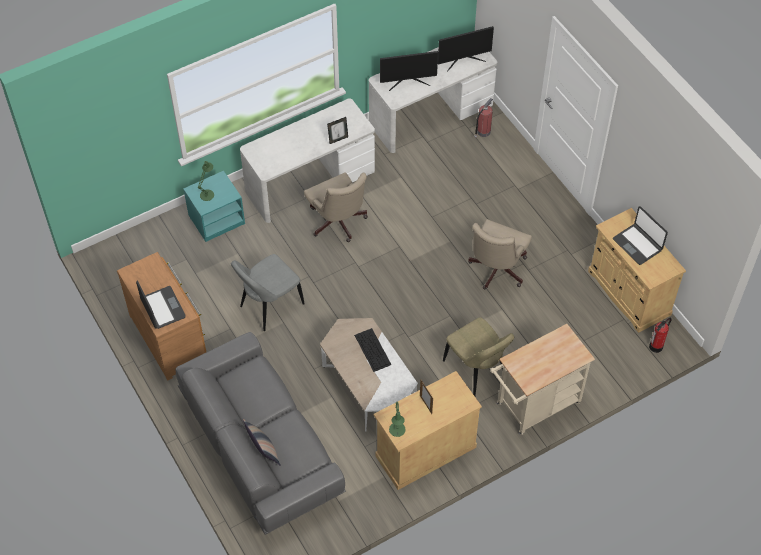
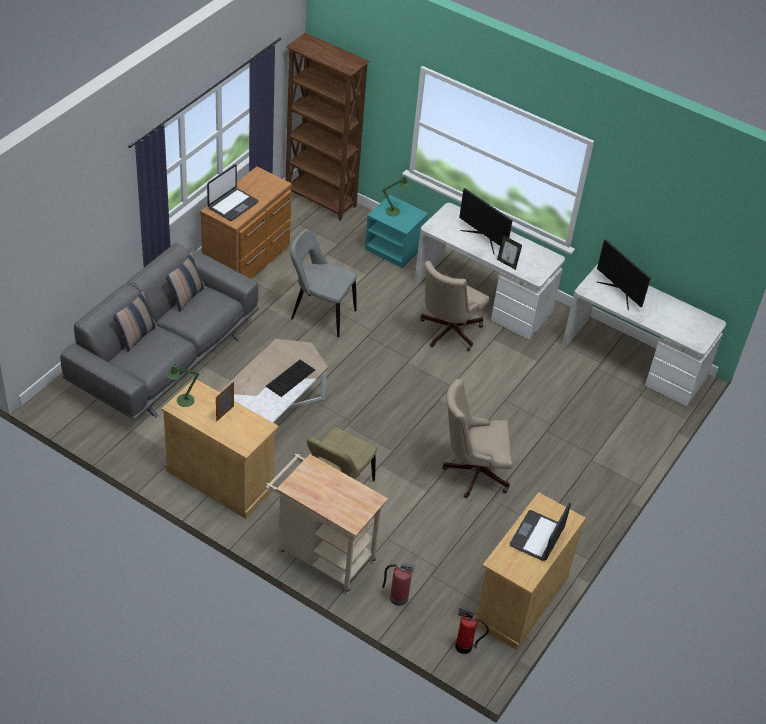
camera: 60 degrees right, 10 degrees down
(120, 250) = (320, 200): none -> brown bookcase
(232, 394) = (186, 297): none -> pillow
(463, 60) = (683, 325): monitor -> monitor (483, 237)
(483, 132) = (644, 409): fire extinguisher -> fire extinguisher (397, 597)

